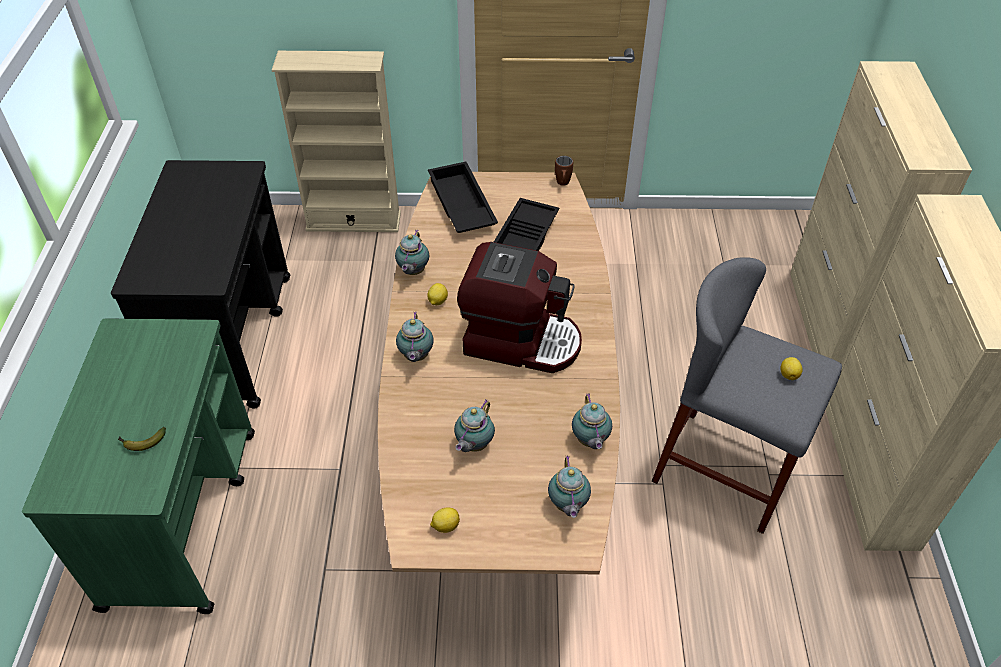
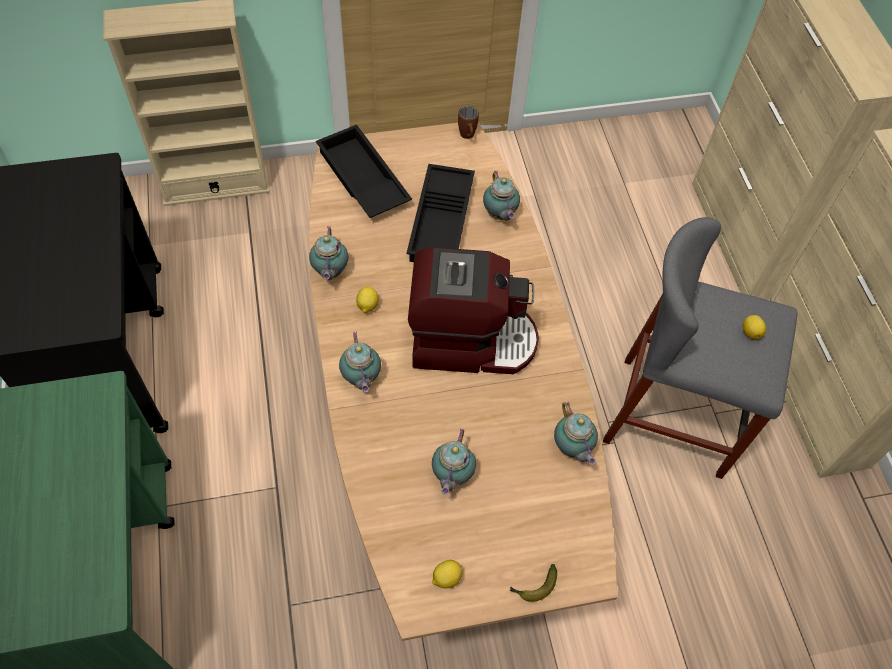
camera: 15 degrees left, 10 degrees up
(142, 442) = (78, 543): banana -> banana (534, 587)
(567, 506) = (567, 529): teapot -> teapot (499, 215)

